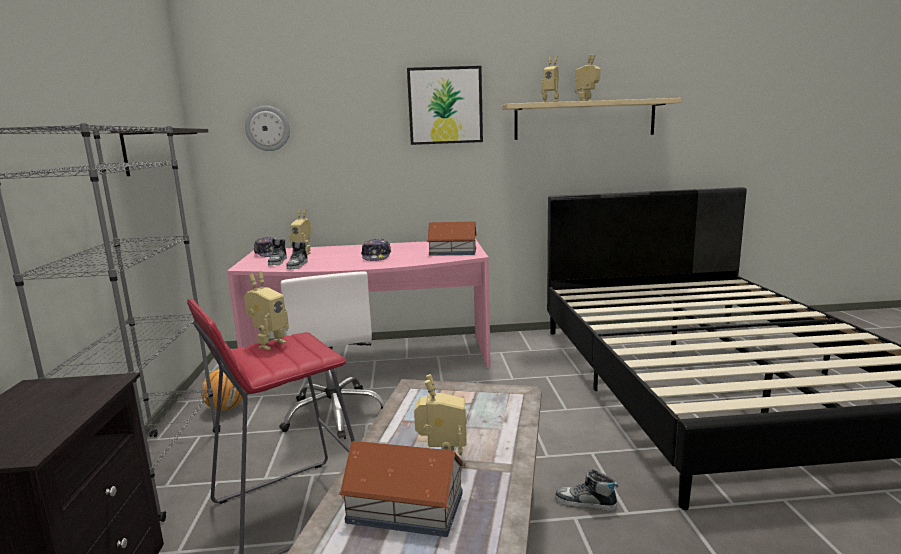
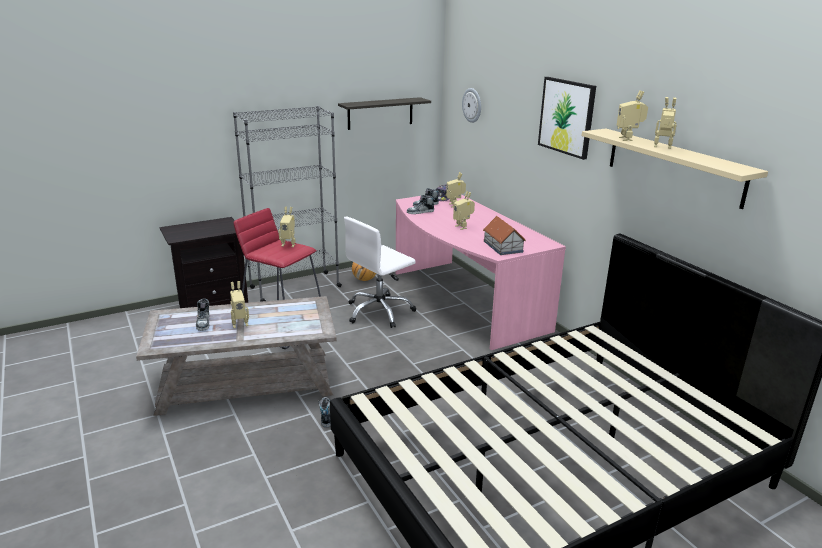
camera: 65 degrees right, 10 degrees up
(376, 257) = (463, 227): cap -> toy robot
(404, 507) = (203, 322): toy house -> shoe

